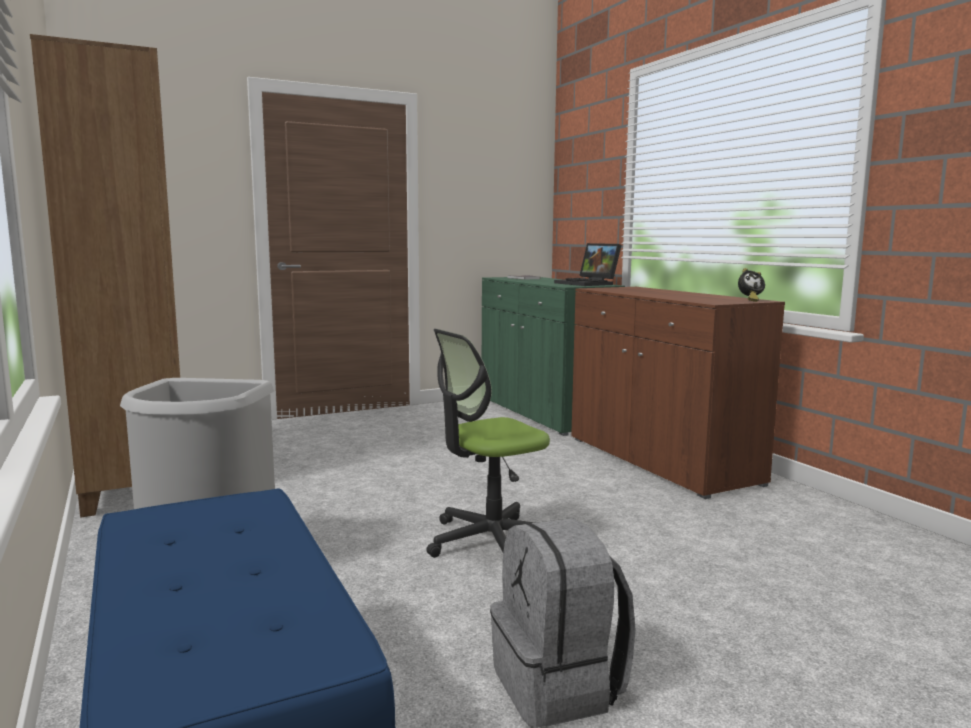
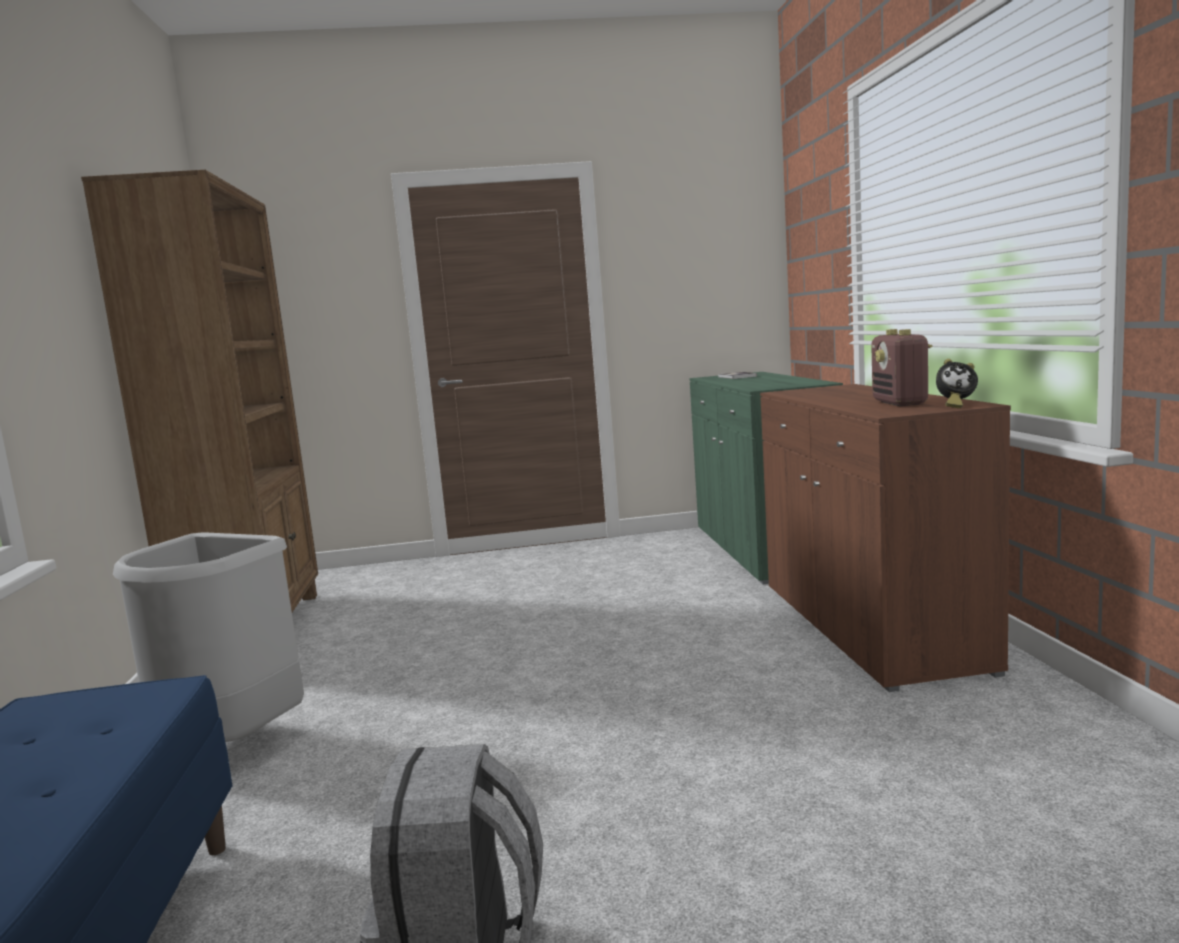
camera: 20 degrees right, 0 degrees up
(490, 542) = (550, 737): office chair -> none
(588, 284) = (798, 382): laptop -> none
(706, 298) = (900, 403): none -> radio

